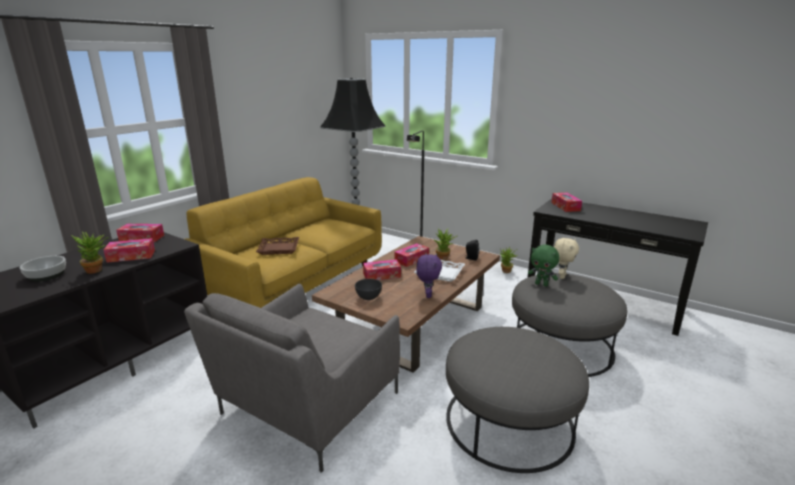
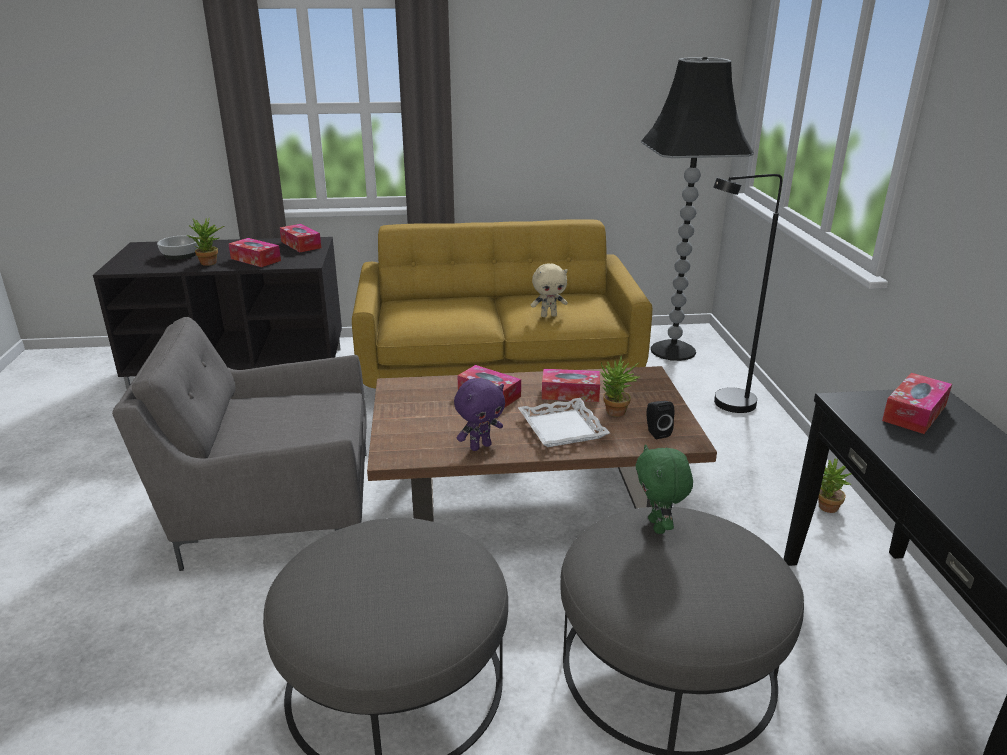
camera: 50 degrees right, 5 degrees up
(279, 248) = (453, 310): brown tray -> none
(368, 297) = (416, 412): grey bowl -> none
(561, 276) = (728, 537): beige plush toy -> beige plush toy (549, 315)

